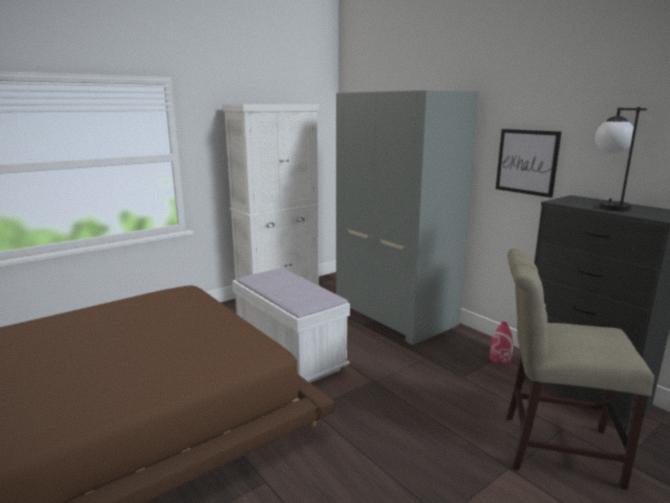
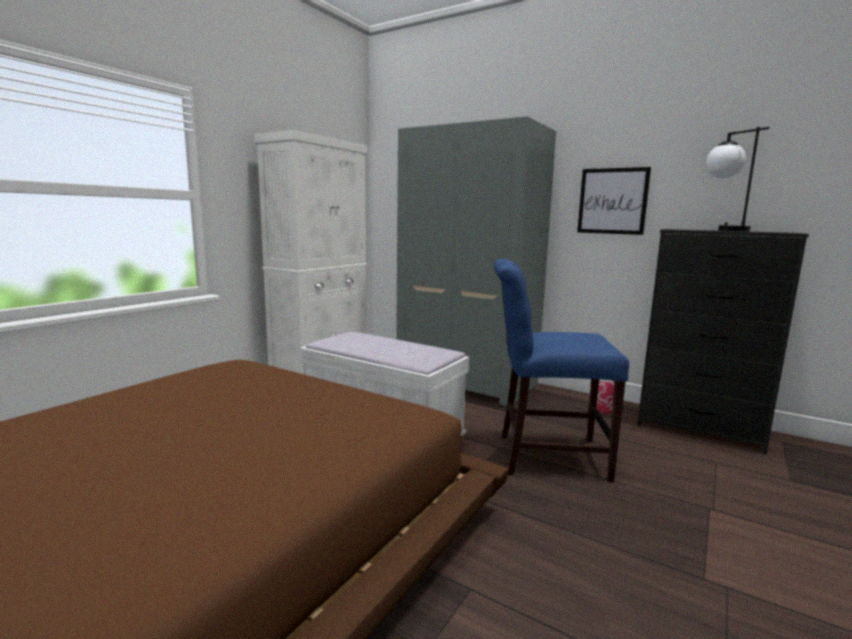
camera: 20 degrees left, 5 degrees down
(405, 394) = (544, 455): none -> blue chair
(552, 447) = (724, 480): beige chair -> none

